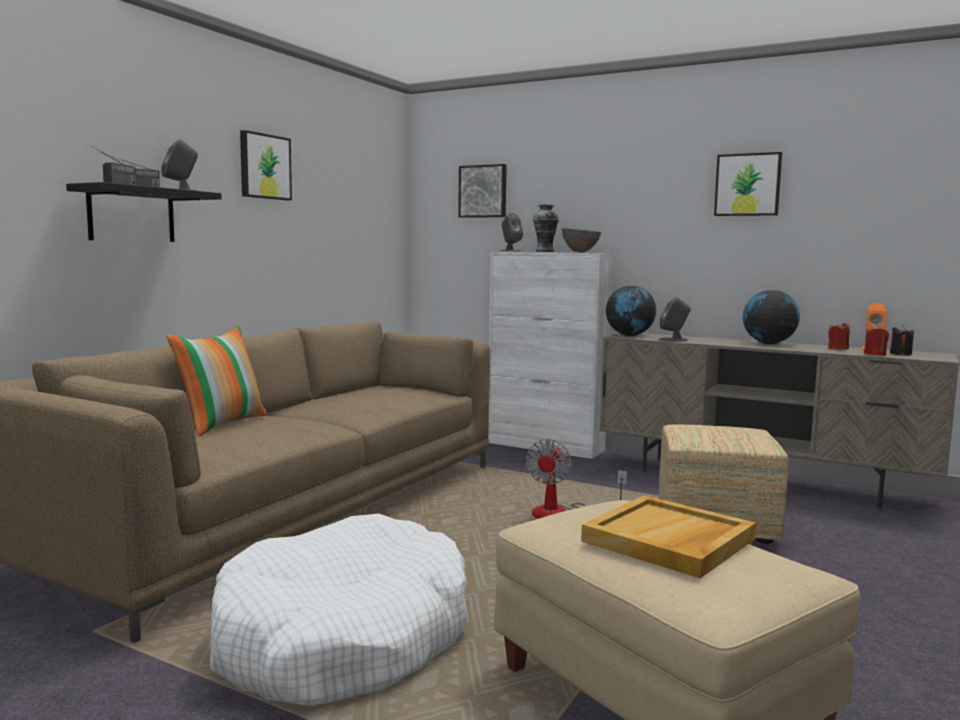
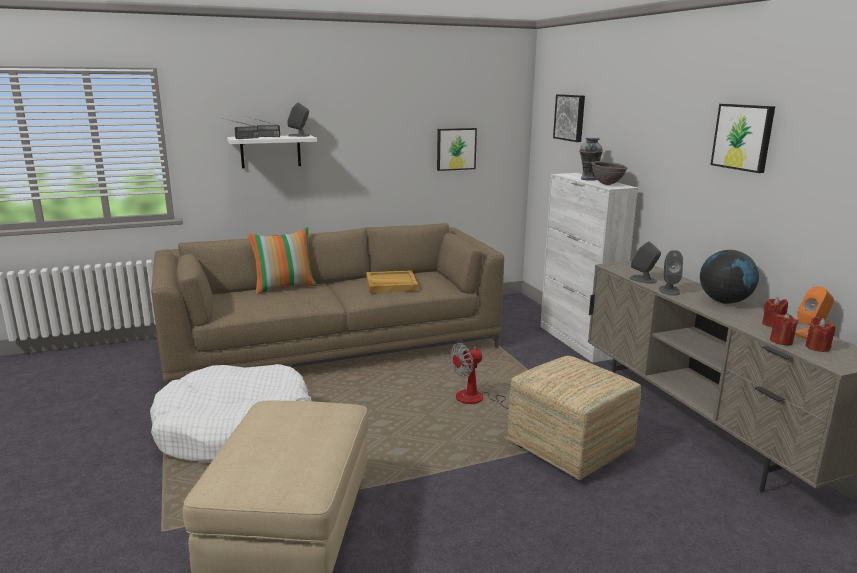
camera: 40 degrees right, 10 degrees up
(132, 215) = (270, 151): black shelf -> white shelf
(264, 166) = (376, 109): picture -> picture (456, 149)
(511, 251) = (568, 175): grey speaker -> grey speaker (669, 290)
(630, 335) = (625, 266): globe -> none
(669, 541) = (291, 440): beige tray -> beige tray (391, 284)
(900, 354) = (817, 347): black candle -> red candle

